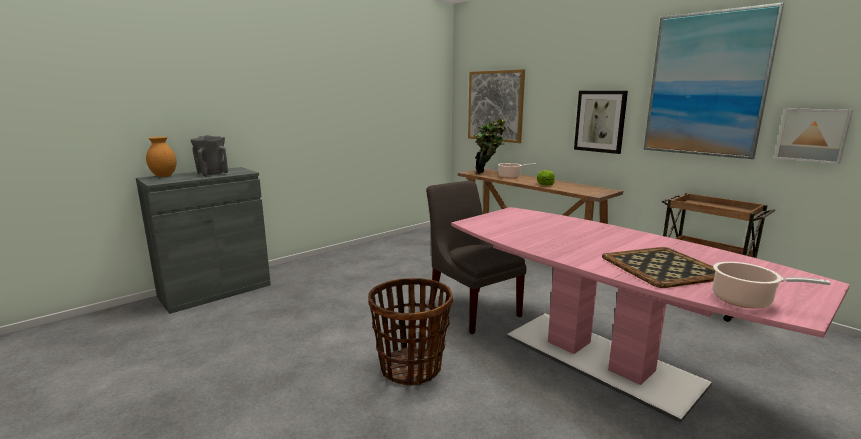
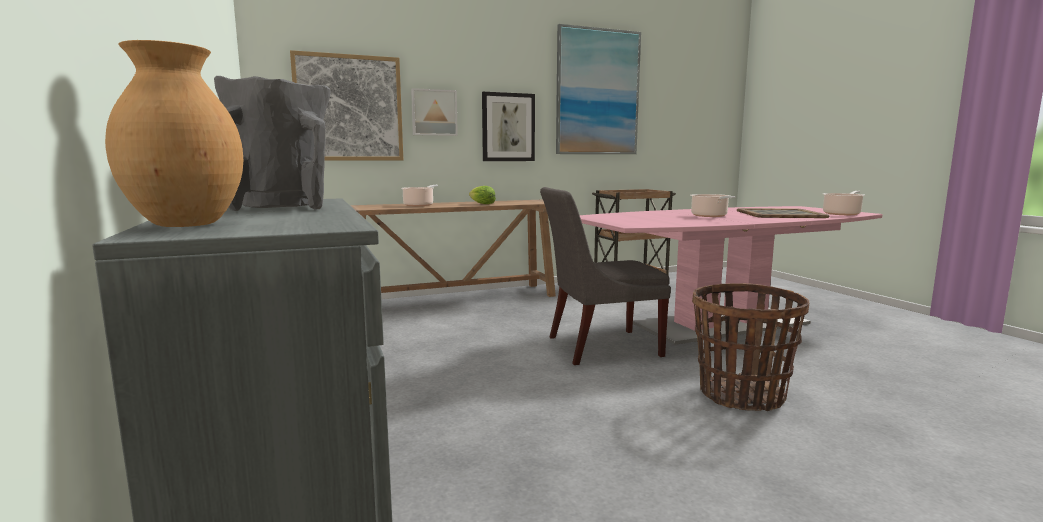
camera: 70 degrees left, 5 degrees down
(488, 173) = (376, 206): potted plant -> none
(581, 240) = (710, 216): none -> cooking pot
(812, 135) = (662, 133): picture -> picture (434, 112)

